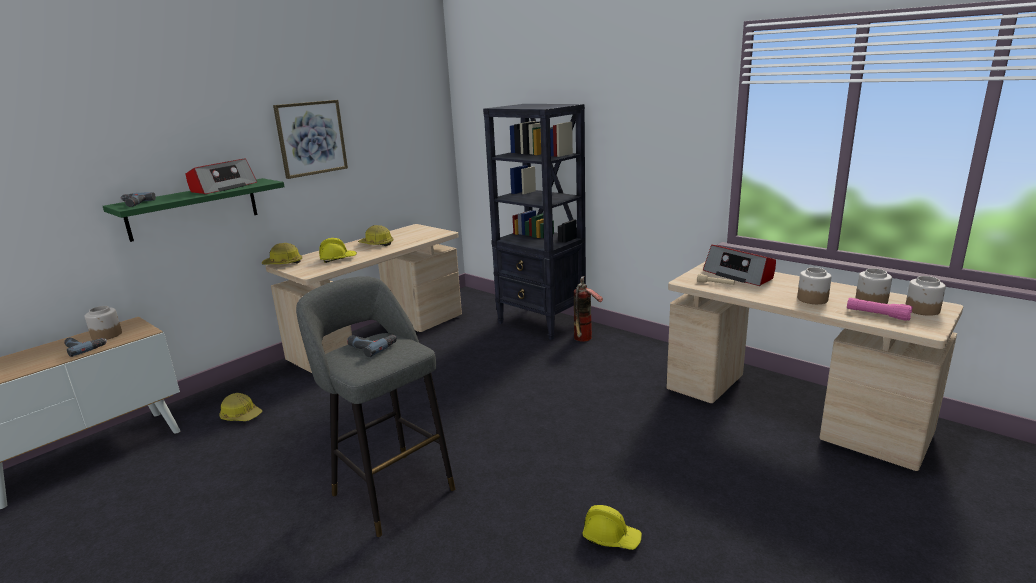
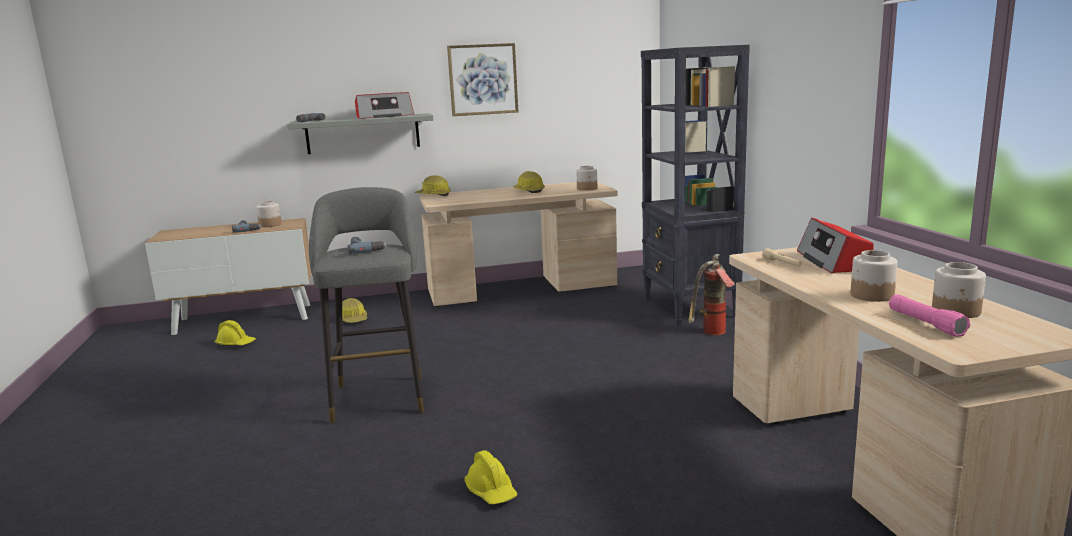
camera: 35 degrees right, 5 degrees down
(193, 209) = (363, 133): green shelf -> grey shelf
(338, 259) = (477, 197): yellow hard hat -> yellow hard hat (236, 344)
(922, 310) = (1014, 333): jar -> jar (587, 189)

